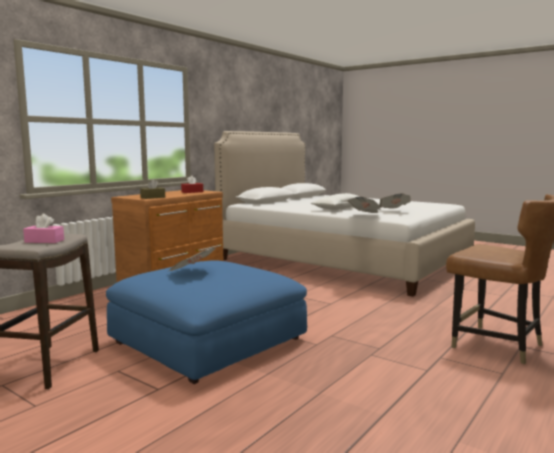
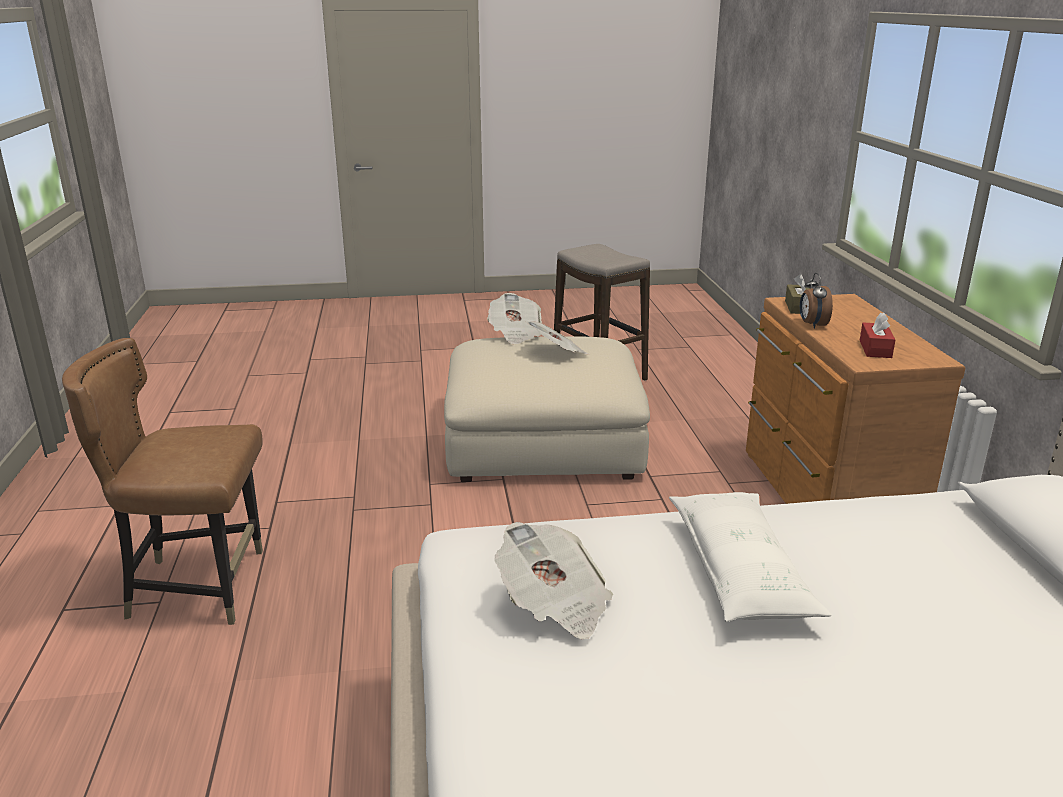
camera: 135 degrees right, 15 degrees up
(44, 241) = (599, 256): pink tissue box -> none
(176, 195) = (812, 324): none -> alarm clock
(207, 340) = (543, 439): blue ottoman -> beige ottoman
(365, 214) = (566, 522): newspaper -> newspaper (515, 333)

